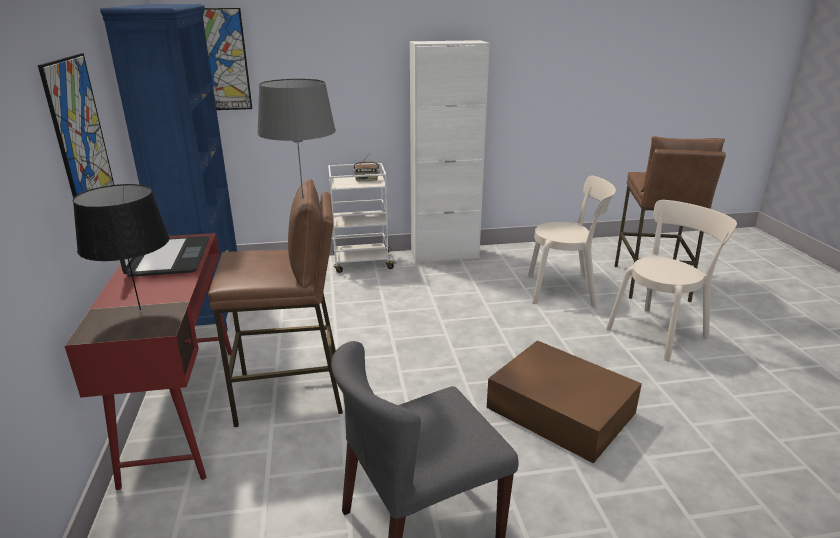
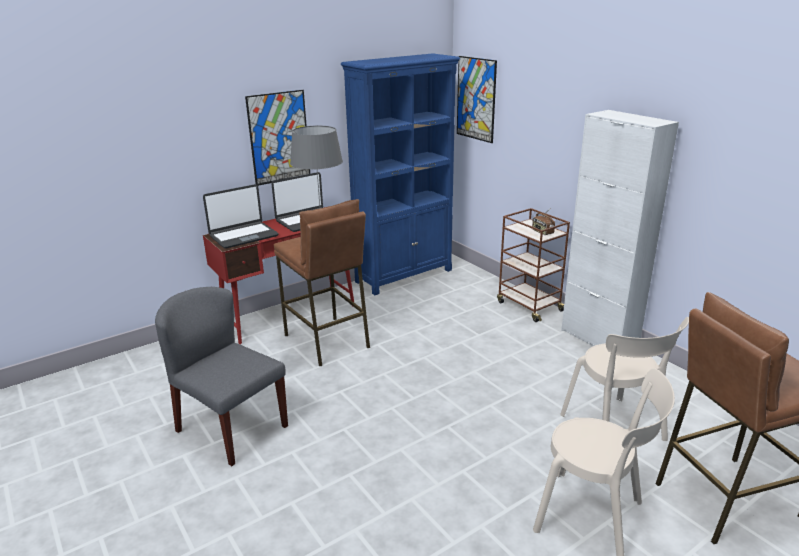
camera: 65 degrees right, 0 degrees up
(140, 310) = (243, 236): black table lamp -> laptop
(361, 262) = (529, 306): white cart -> brown cart
(559, 409) = (391, 465): brown storage box -> none

